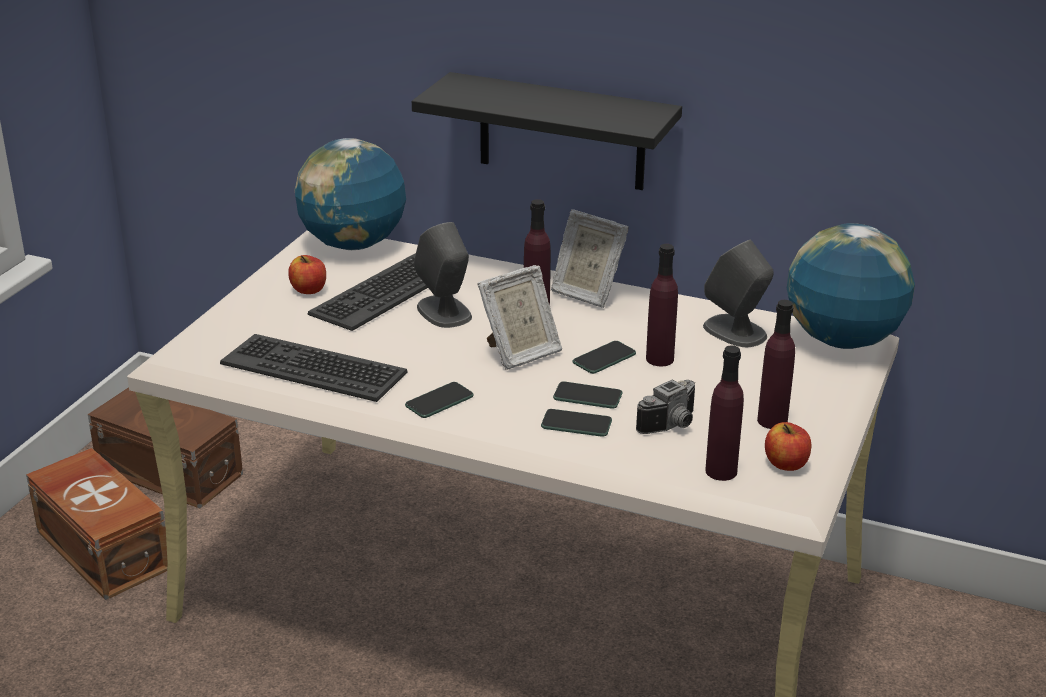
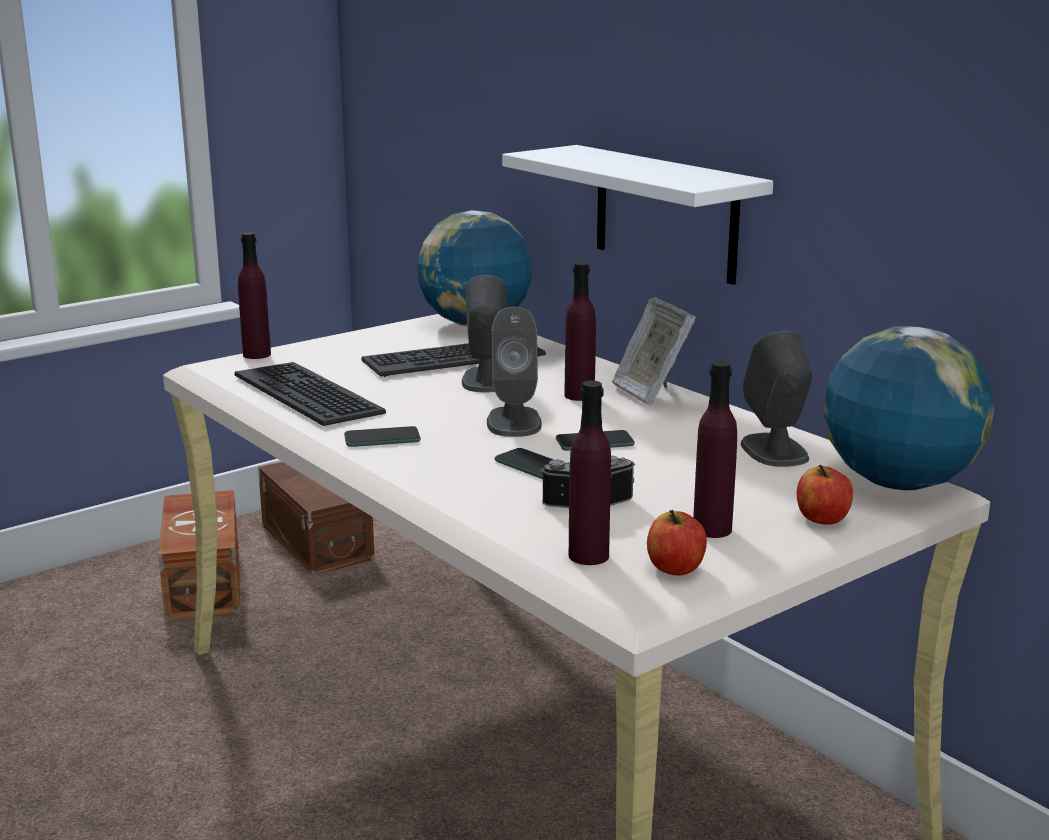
camera: 30 degrees right, 10 degrees down
(308, 290) = (388, 345): apple -> apple (822, 518)
(520, 353) = (514, 422): picture frame -> grey speaker
(562, 132) = (665, 213): black shelf -> white shelf
(576, 424) = (489, 483): phone -> none
(659, 359) = (655, 454): purple bottle -> purple bottle (257, 354)

